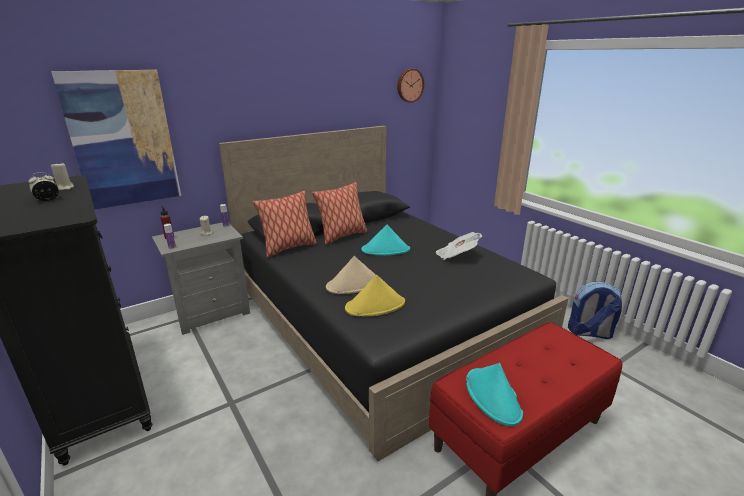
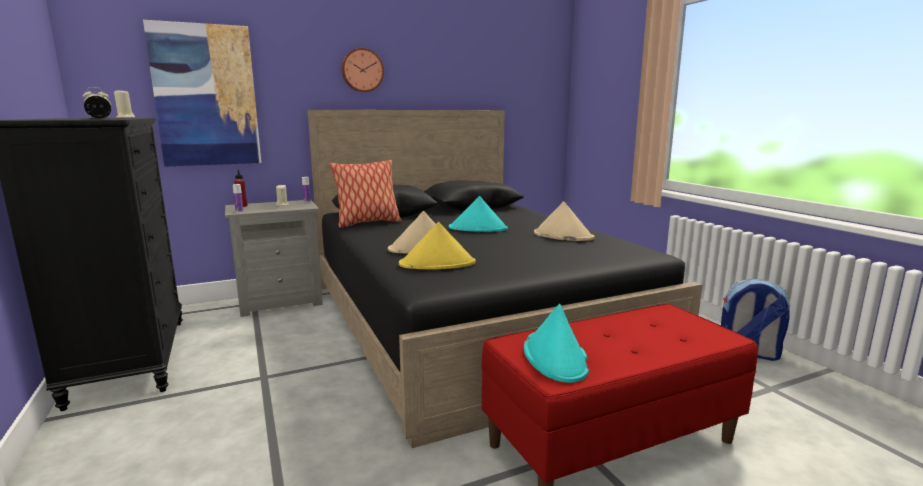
camera: 10 degrees right, 10 degrees down
(342, 236) = (434, 218): pillow -> none
(409, 85) = (535, 67): wall clock -> wall clock (362, 70)
(456, 256) = (562, 236): newspaper -> beige hat

